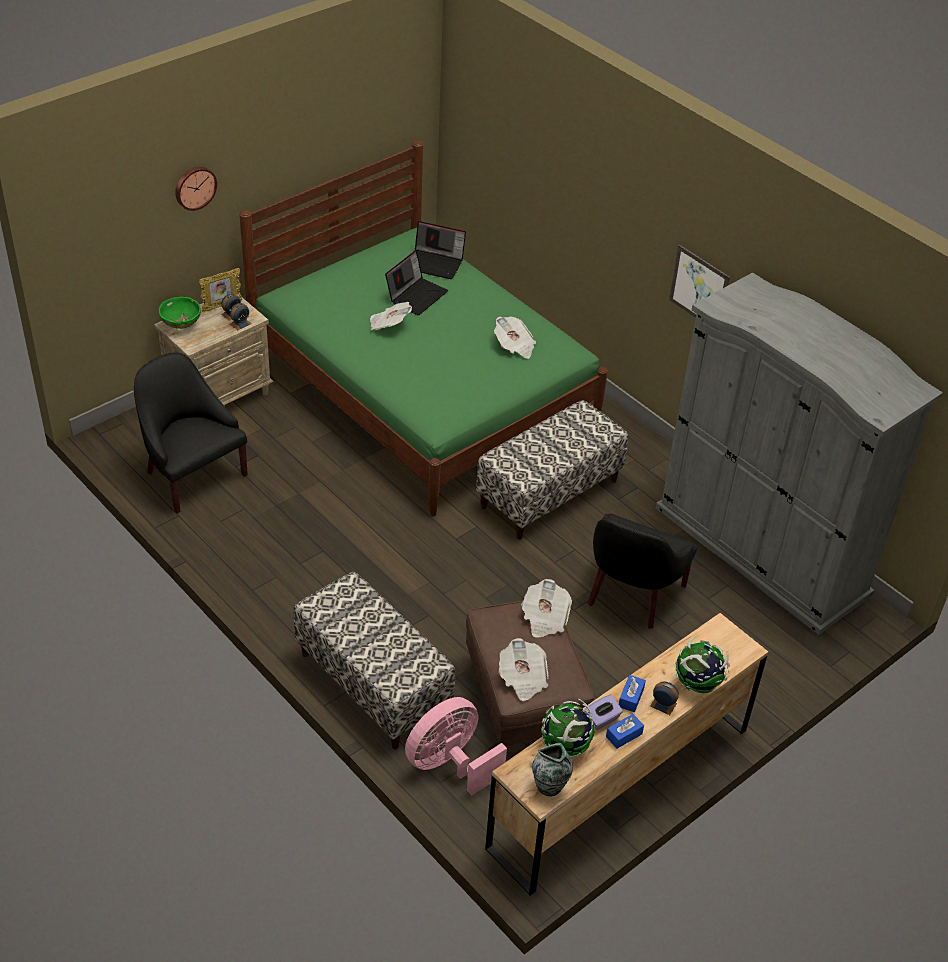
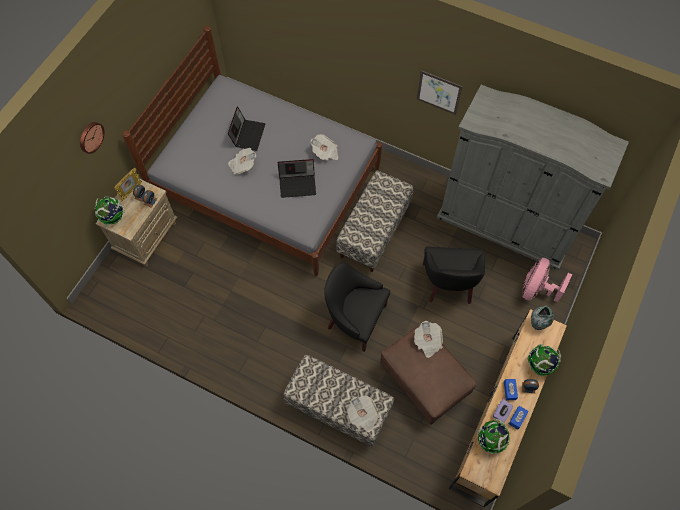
camera: 20 degrees left, 20 degrees up
(181, 325) = (113, 217): green bowl -> globe
(192, 475) = (160, 303): black armchair -> black armchair (355, 318)
(423, 391) = (267, 184): green bed -> grey bed
(435, 263) = (247, 103): laptop -> laptop (298, 184)
(450, 764) = (405, 442): pink fan -> pink fan (536, 289)
(522, 679) = (435, 389): newspaper -> newspaper (363, 416)
(550, 786) = (494, 471): vase -> vase (538, 323)

